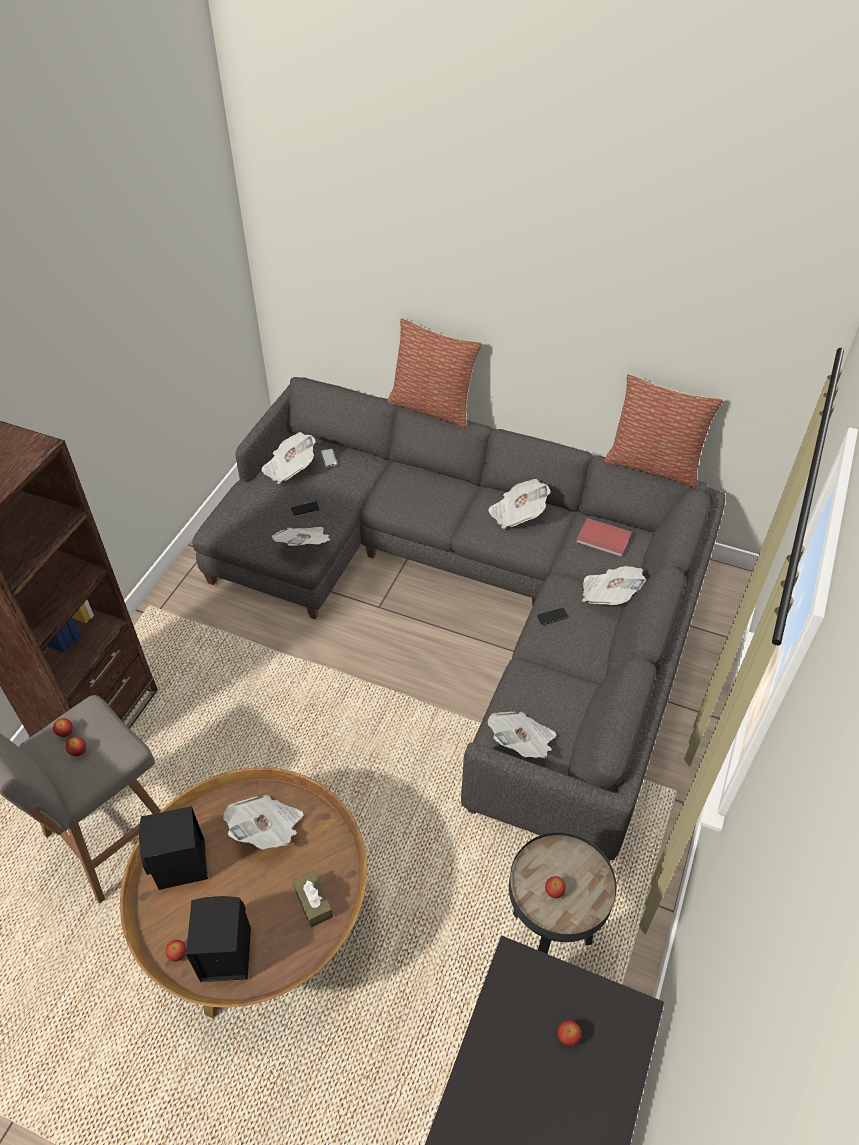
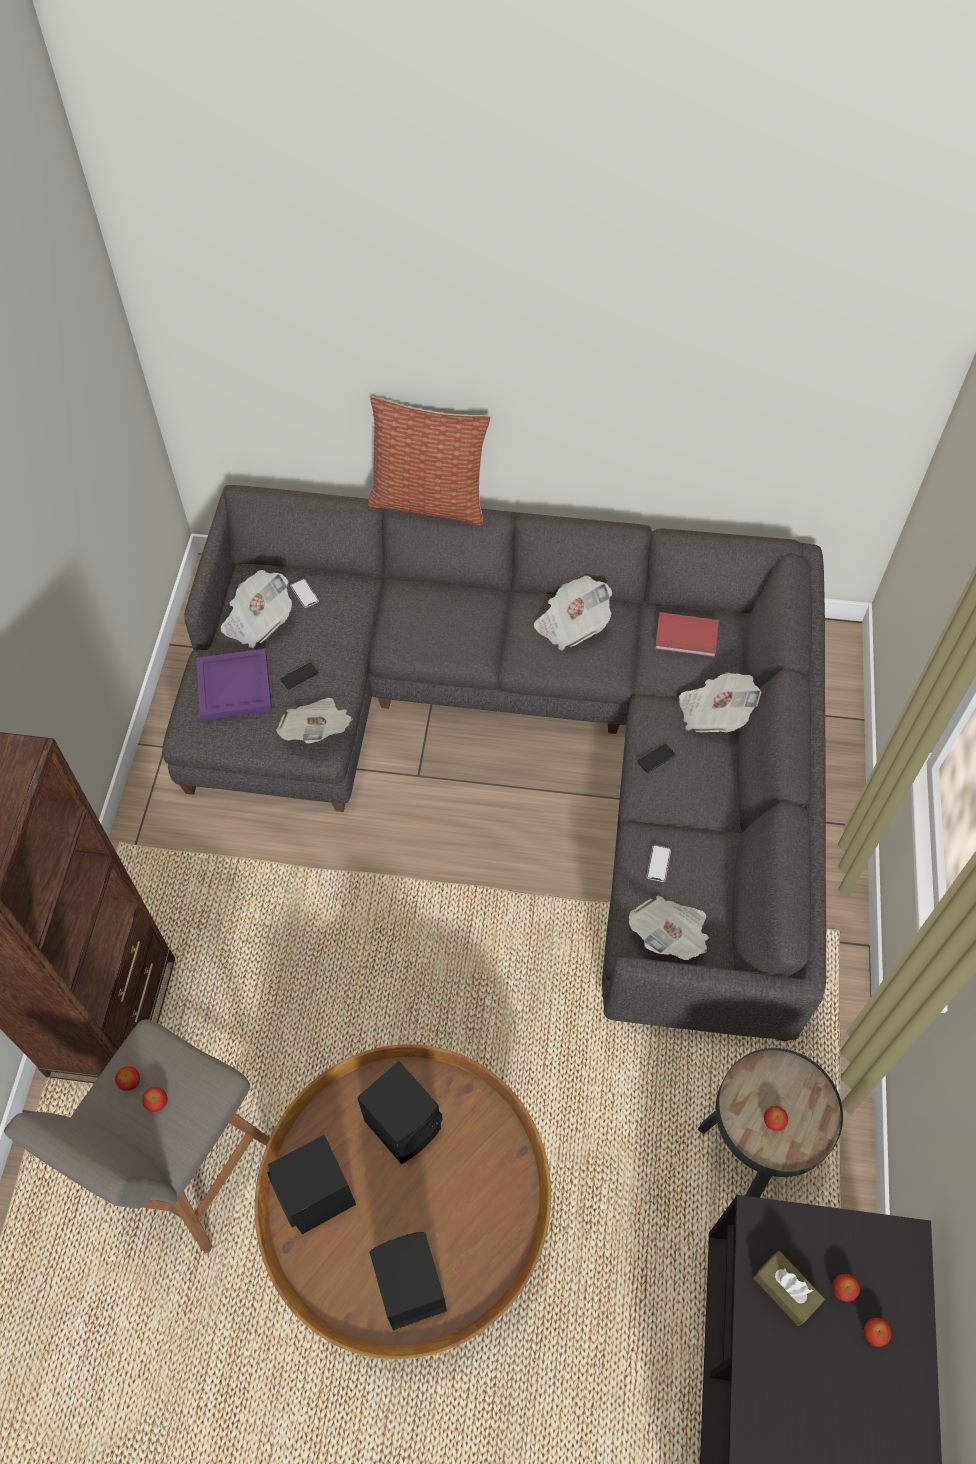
camera: 15 degrees left, 10 degrees up
(178, 954) = (354, 1305): apple -> apple (873, 1333)
(257, 507) = (235, 687): none -> purple tray
(267, 830) = (405, 1124): newspaper -> black speaker
(313, 902) = (490, 1198): brown tissue box -> brown tissue box (786, 1290)
(530, 690) = (658, 863): none -> phone
(653, 465) = (731, 530): pillow -> none

